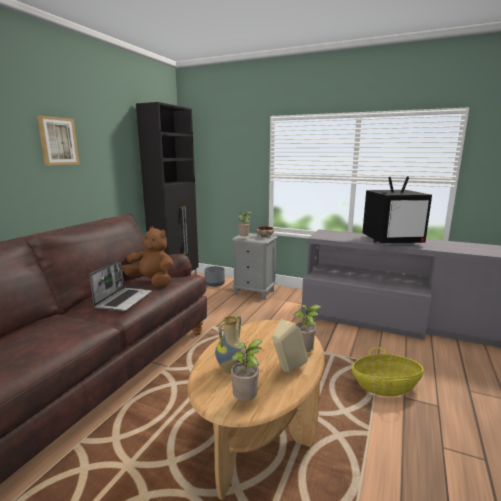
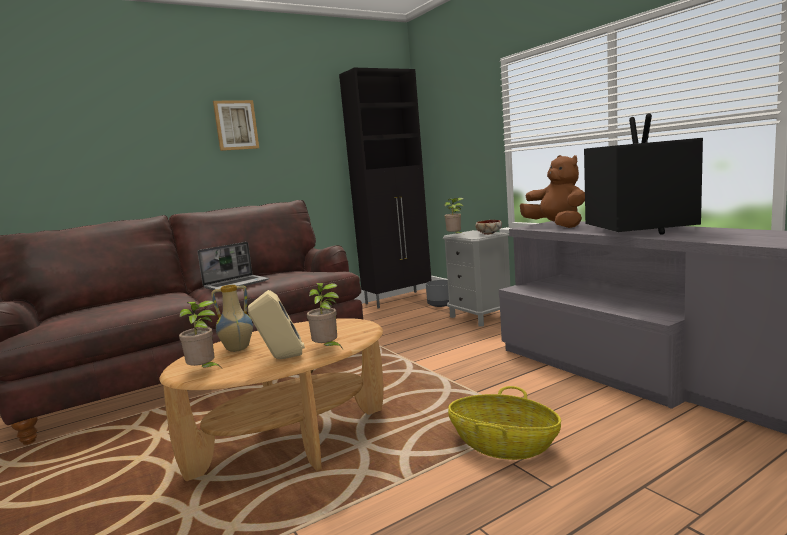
camera: 35 degrees right, 5 degrees down
(152, 282) = (289, 273): brown plush toy -> brown plush toy (556, 226)
(392, 241) = (638, 230): television -> television turned 120 degrees counterclockwise

